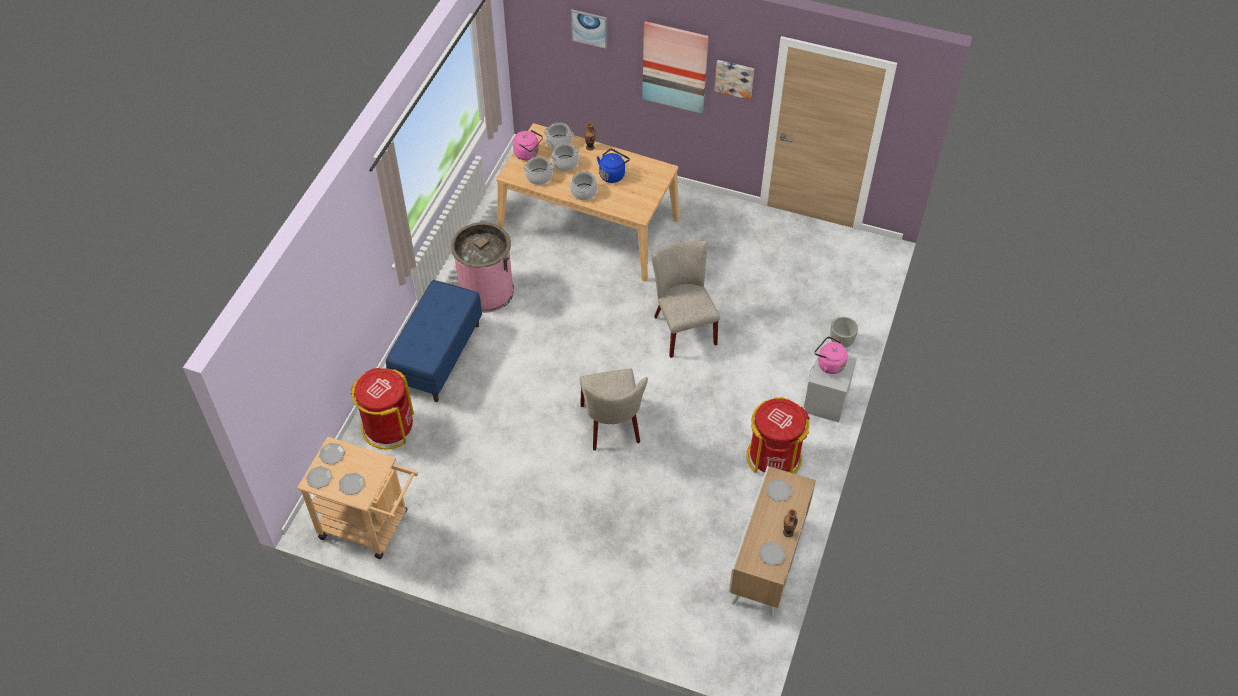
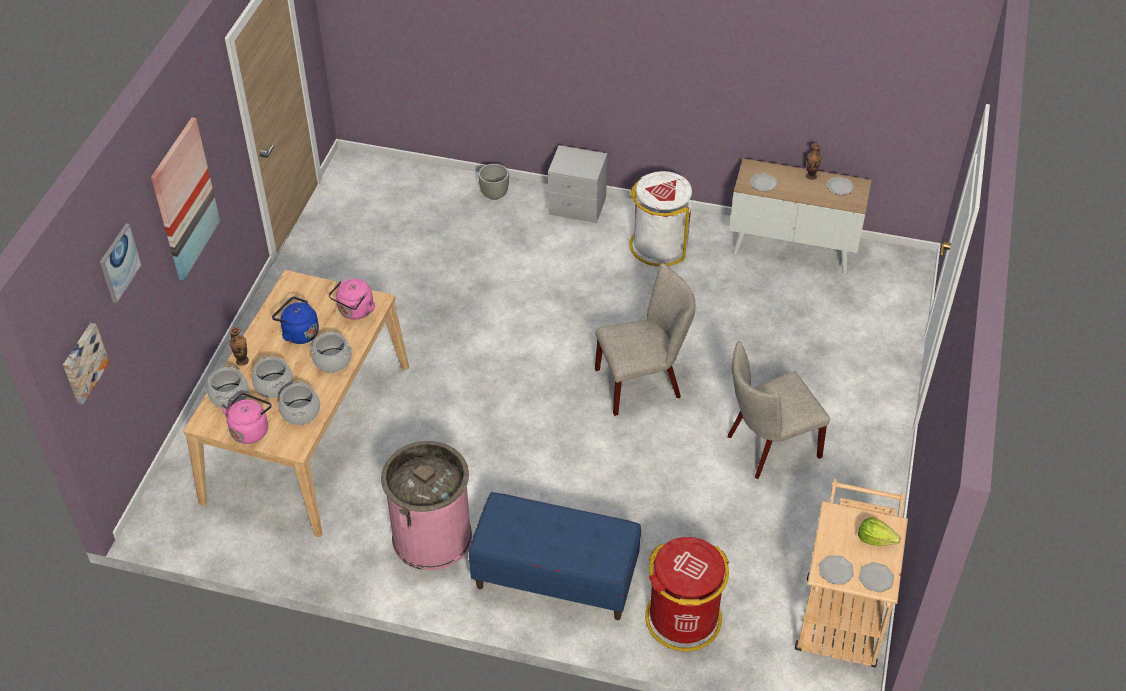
camera: 95 degrees left, 5 degrees down
(352, 484) = (875, 539): plate -> lettuce
(682, 327) = (483, 327): beige chair -> beige chair (768, 447)
(734, 78) = (219, 140): picture -> picture (83, 362)
(774, 456) = (659, 245): red trash can -> white trash can
(829, 364) = (571, 165): pink kettle -> pink kettle (355, 311)

